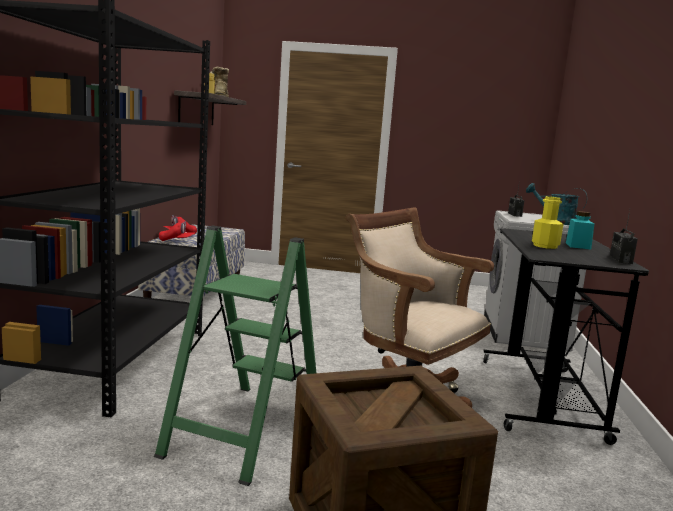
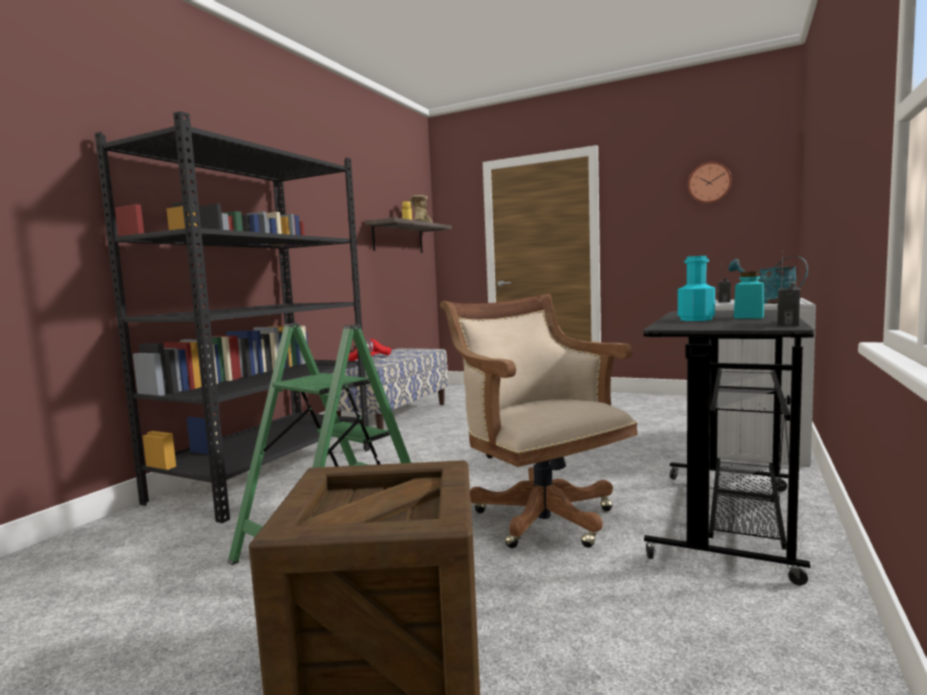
camera: 20 degrees right, 5 degrees down
(489, 101) = (709, 183): none -> wall clock
(545, 246) = (696, 319): yellow bottle -> turquoise bottle

